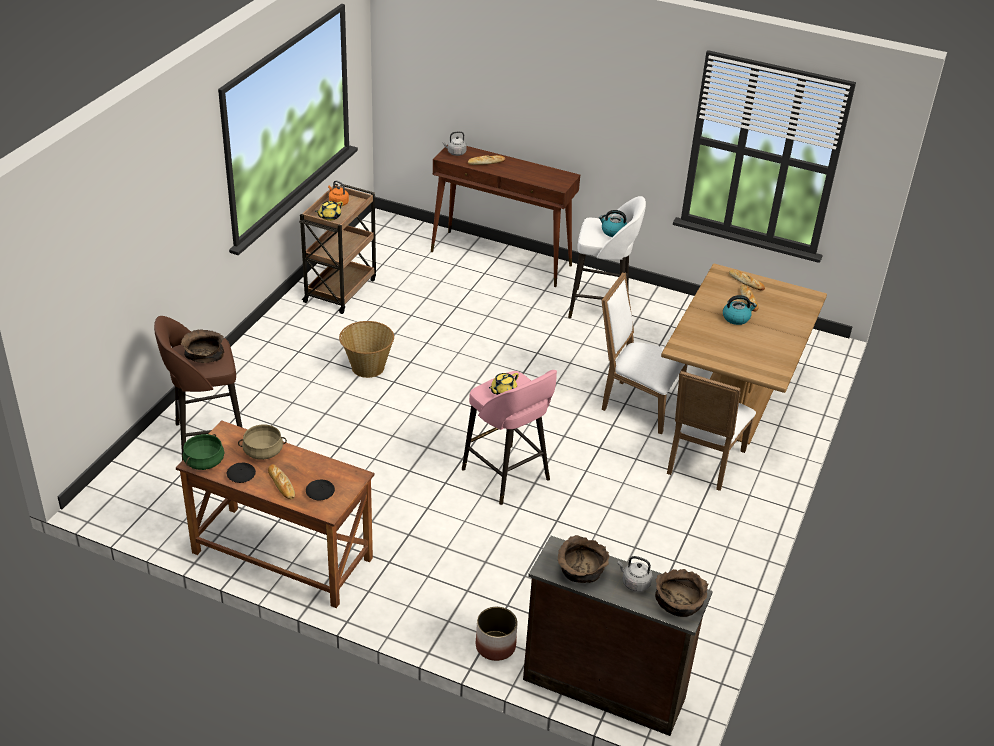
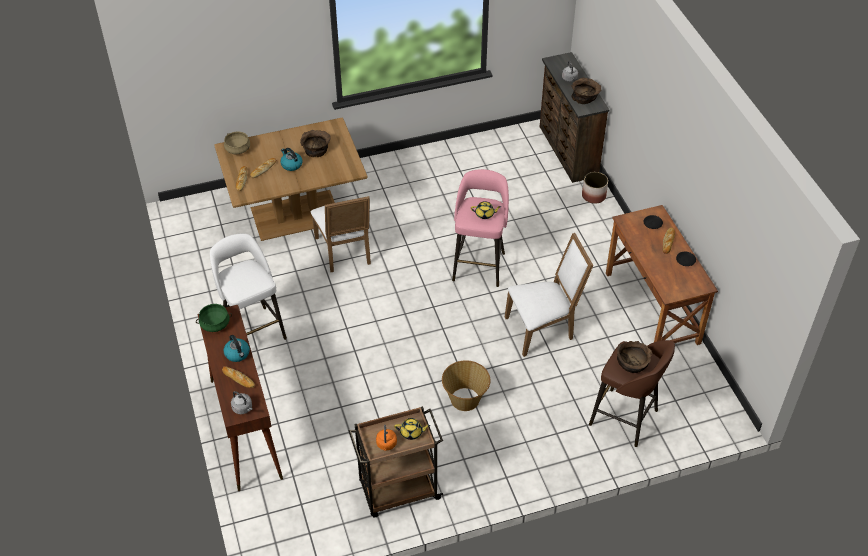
camera: 130 degrees left, 10 degrees up
(204, 461) = (698, 283): green cooking pot -> green cooking pot (215, 324)
(263, 452) = (660, 267): beige cooking pot -> beige cooking pot (238, 149)
(613, 232) = (243, 273): kettle -> kettle (237, 354)
(679, 603) = (562, 62): brown bowl -> brown bowl (316, 148)
(701, 464) = (370, 199): white chair -> white chair (543, 329)

